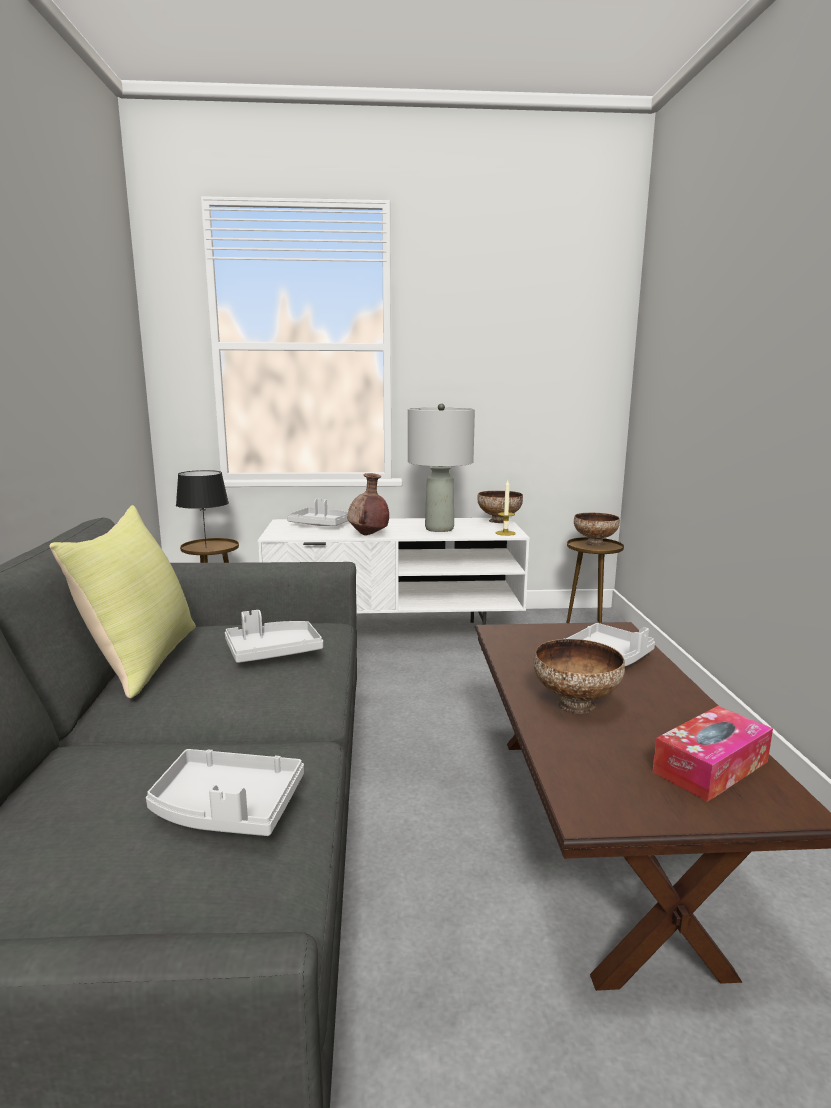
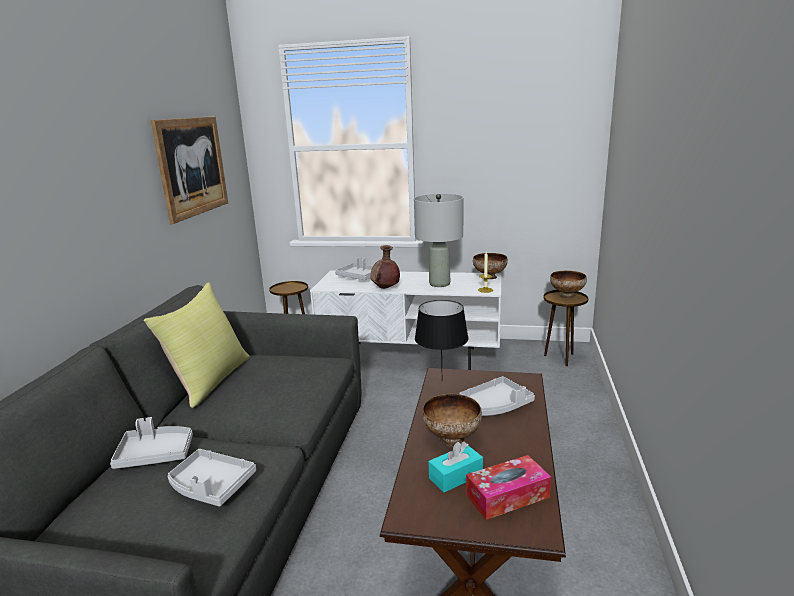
camera: 15 degrees right, 5 degrees up
(80, 345) = (192, 166): none -> picture
(206, 548) = (286, 289): black table lamp -> black table lamp (442, 381)
(273, 652) = (286, 380): grey tray -> grey tray (155, 454)
(618, 750) = (455, 476): none -> turquoise tissue box

